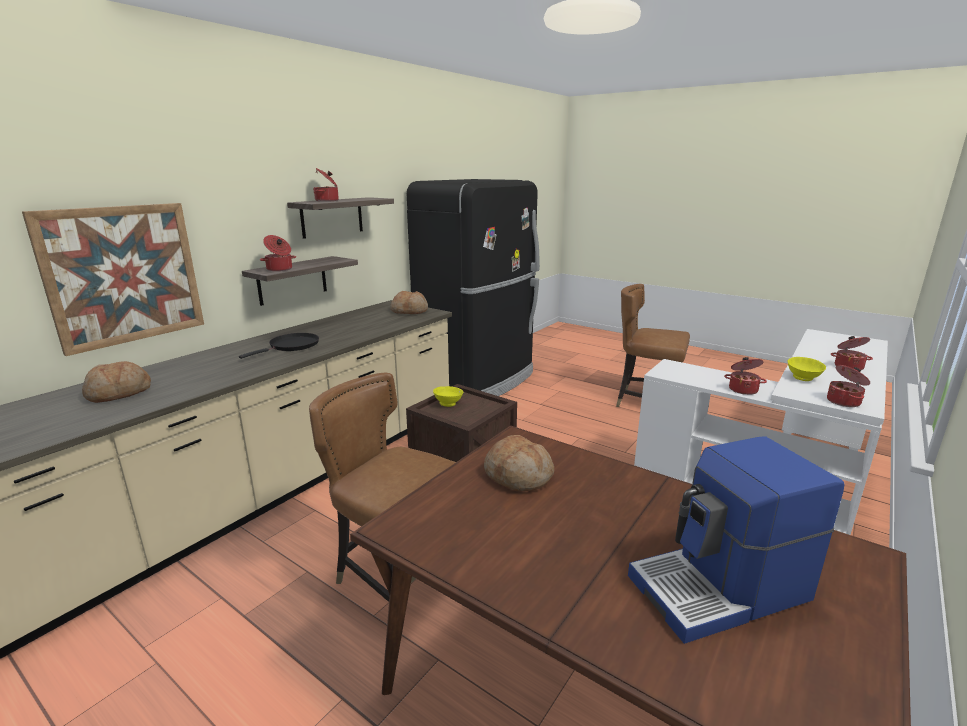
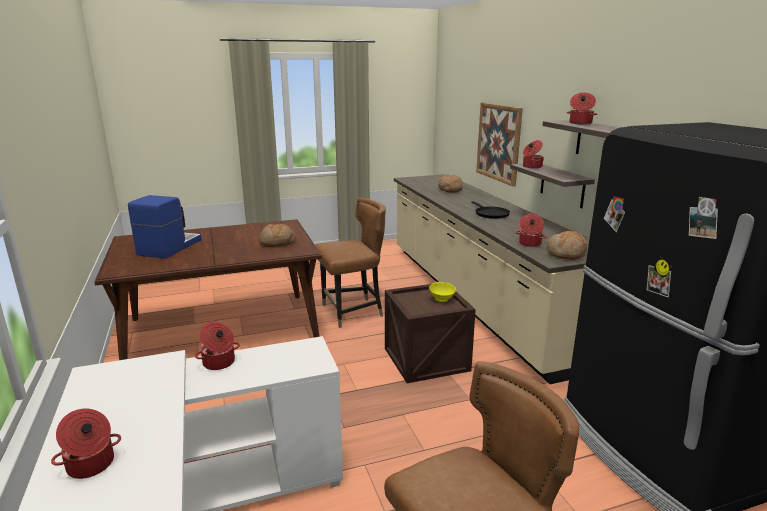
camera: 125 degrees right, 0 degrees up
(802, 378) = (158, 394): yellow bowl -> none
(844, 401) = (109, 373): cooking pot -> cooking pot (529, 244)

